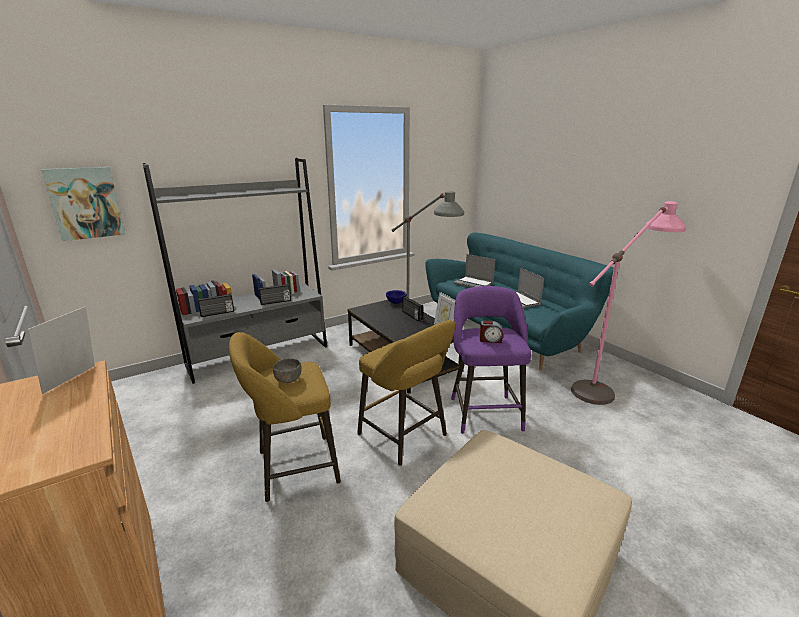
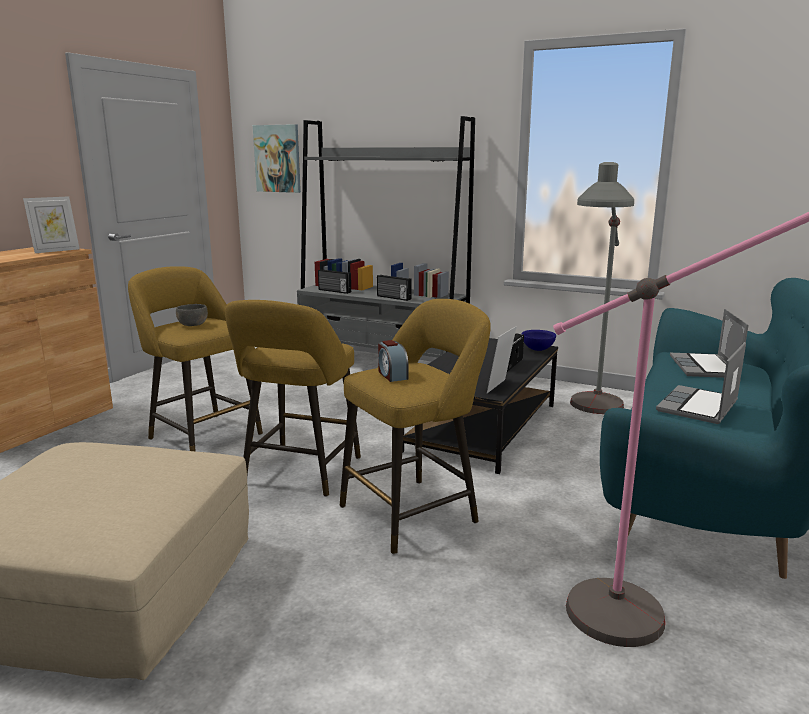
camera: 60 degrees right, 5 degrees down
(74, 380) = (56, 250): picture frame -> picture frame turned 150 degrees clockwise
(484, 411) = (414, 512): purple stool -> yellow stool

